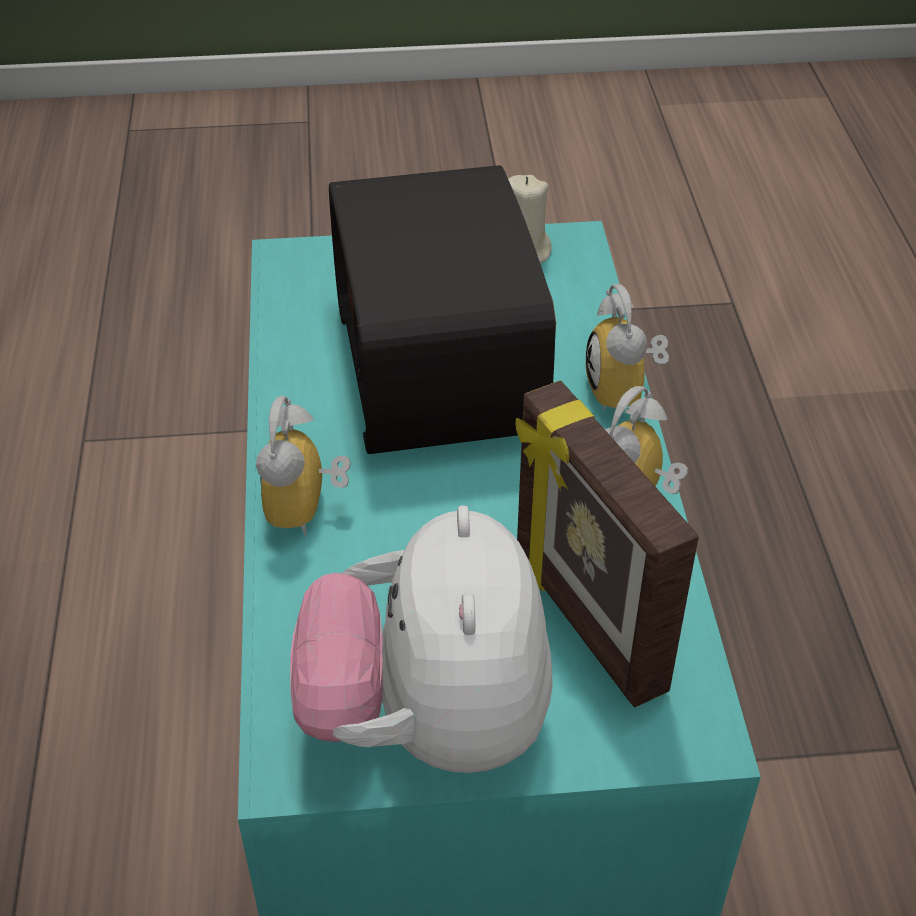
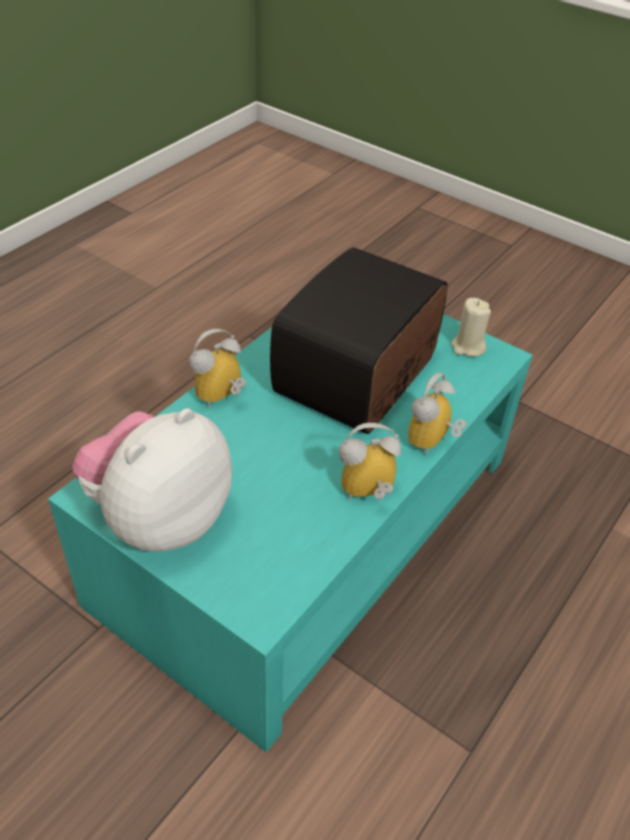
camera: 40 degrees right, 0 degrees up
(585, 622) = (276, 529): picture frame -> none

